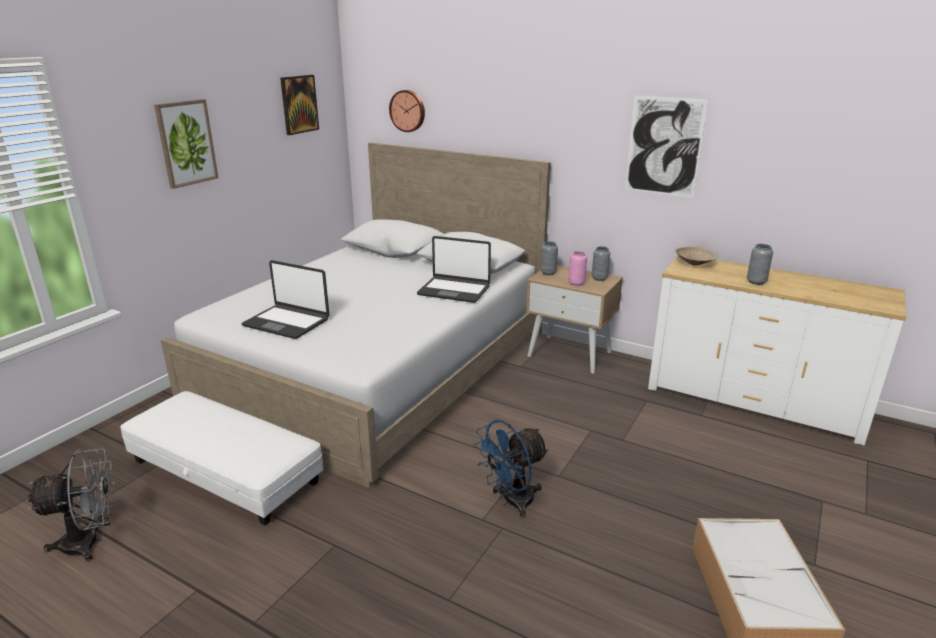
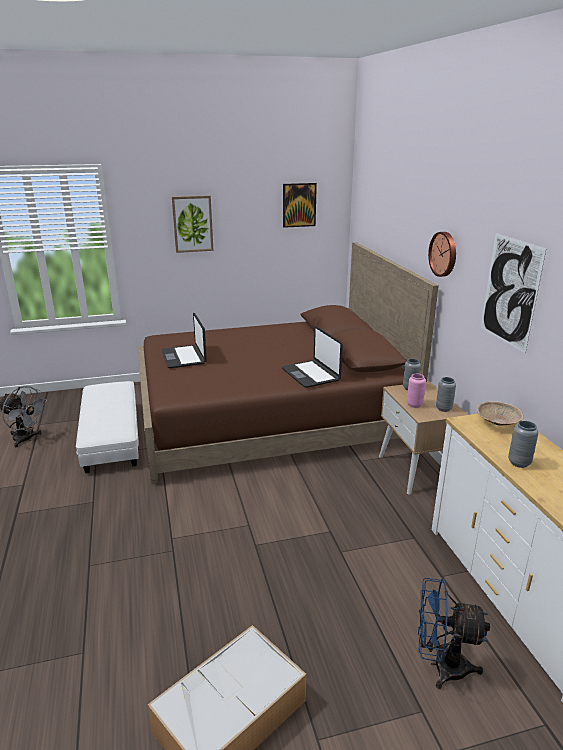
camera: 45 degrees right, 0 degrees up
(378, 367) = (269, 417): white bed -> brown bed
(408, 111) = (375, 220): wall clock -> wall clock (444, 254)
(511, 502) = (202, 540): blue fan -> blue fan (441, 666)

